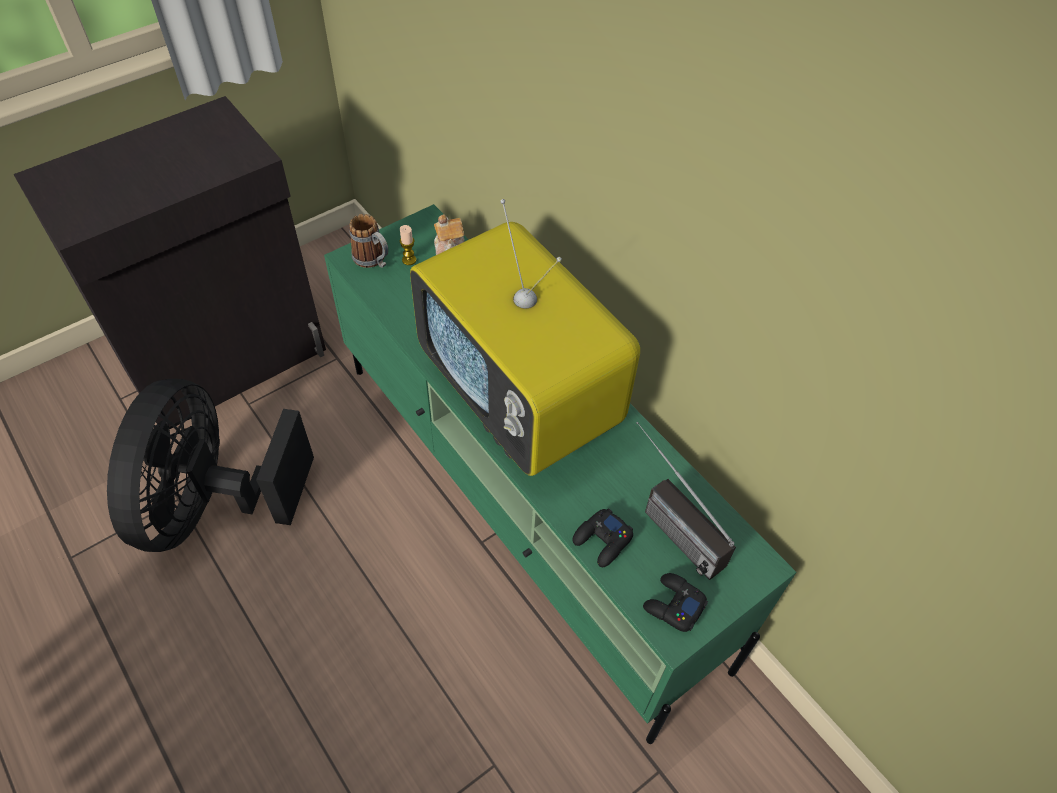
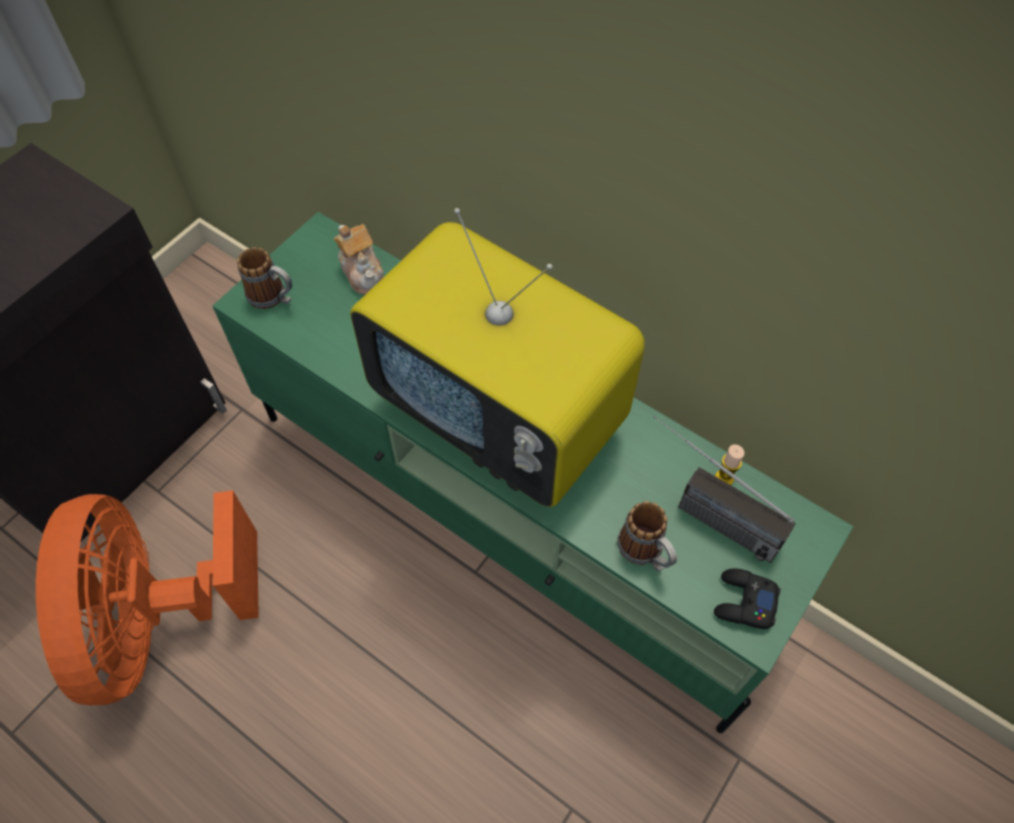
camera: 15 degrees left, 5 degrees up
(215, 504) = (162, 619): black fan -> orange fan
(409, 260) = (314, 286): candle -> candle (724, 478)
(602, 541) = (646, 553): black game controller -> mug

